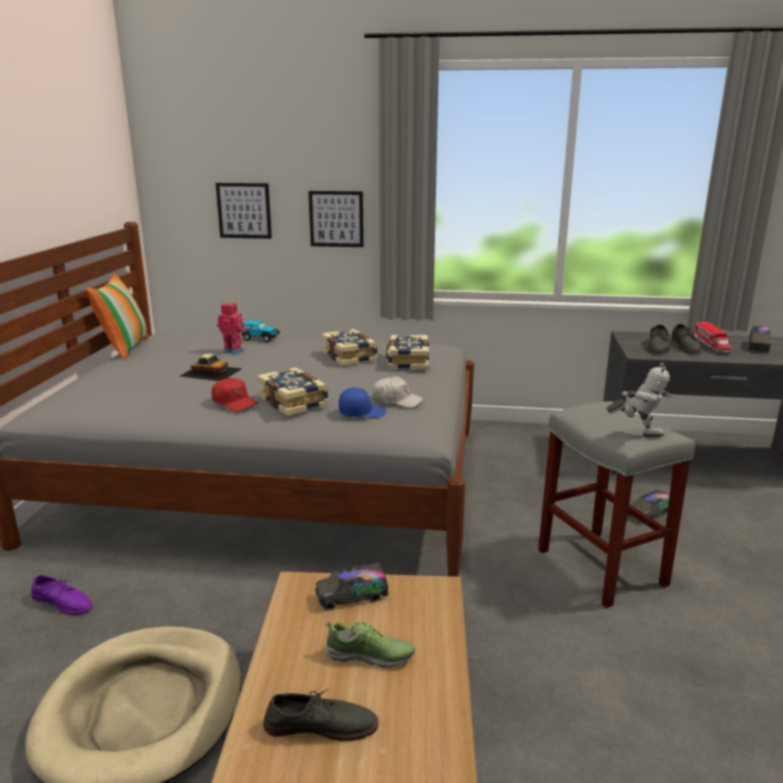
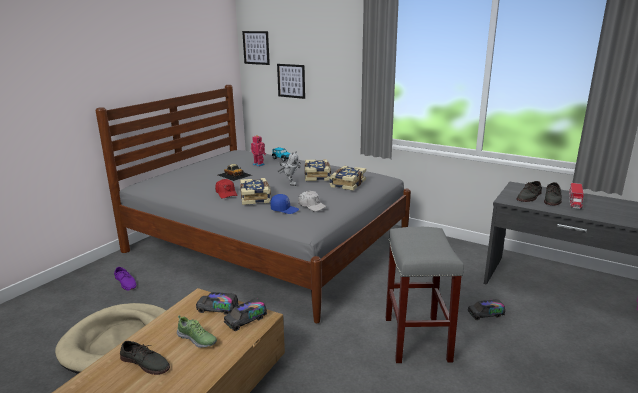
camera: 25 degrees right, 0 degrees up
(125, 348) = (210, 156): pillow -> none
(336, 219) = (340, 89): picture -> picture (256, 47)
(637, 433) = (424, 250): toy robot -> toy robot (290, 183)
(758, 346) = (615, 208): toy truck -> toy truck (246, 320)

